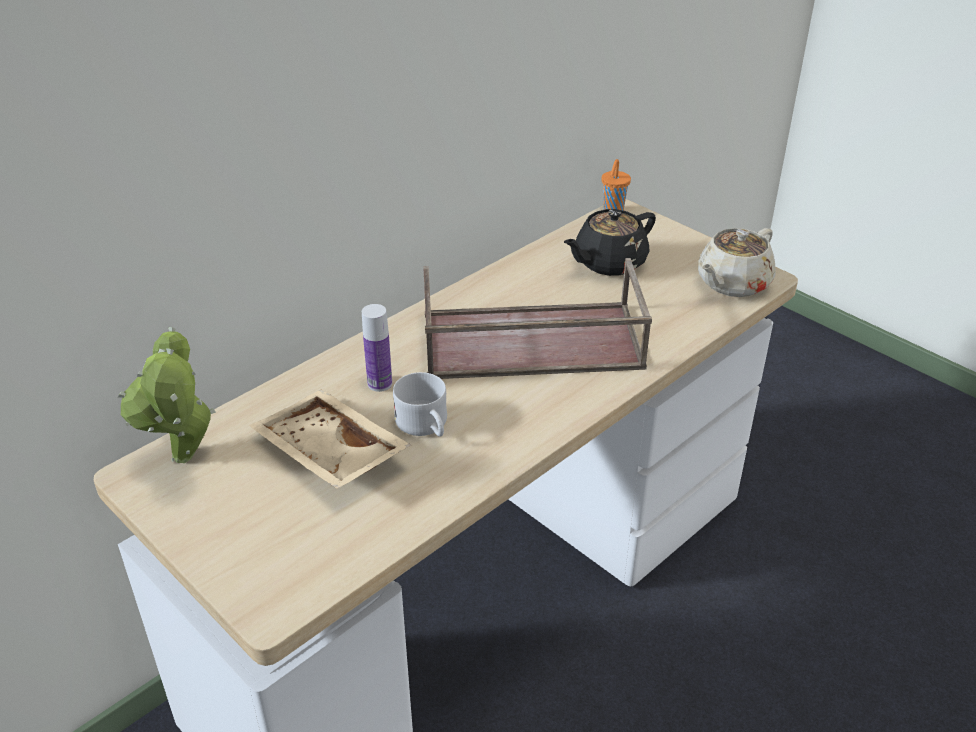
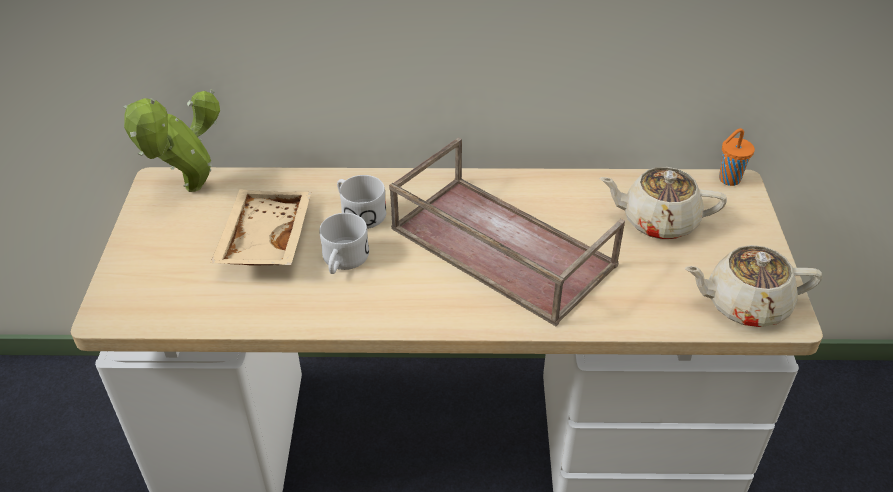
camera: 45 degrees right, 5 degrees up
(380, 383) = (359, 212): bottle -> white mug
(608, 263) = (657, 221): black teapot -> beige teapot

